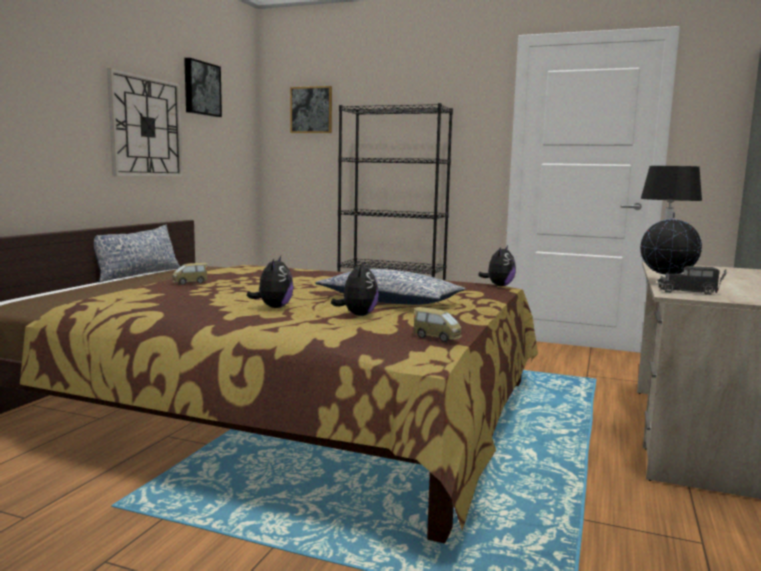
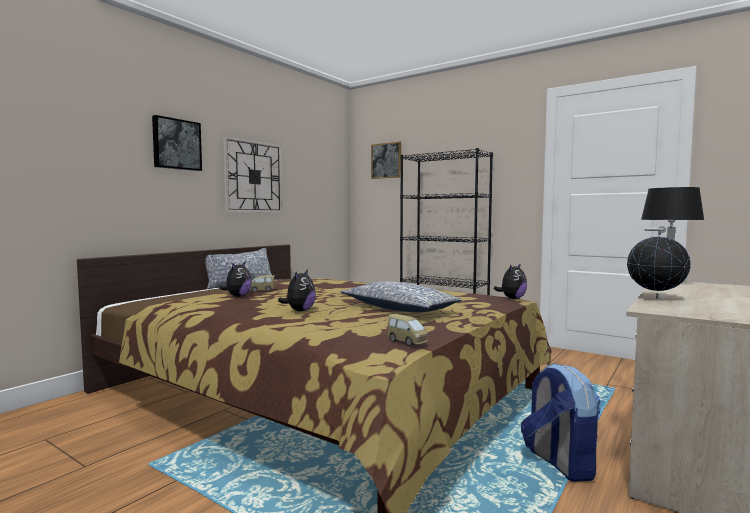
camera: 15 degrees right, 5 degrees down
(201, 88) = (300, 148): picture -> picture (176, 144)
(357, 315) = (359, 319): plush toy -> plush toy (237, 296)
(572, 456) = (559, 463): none -> backpack
(690, 291) = (672, 307): toy truck -> none

